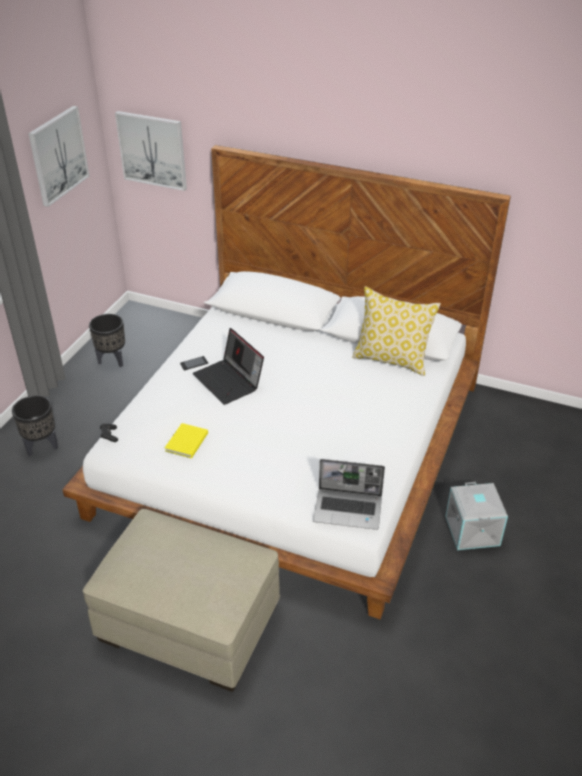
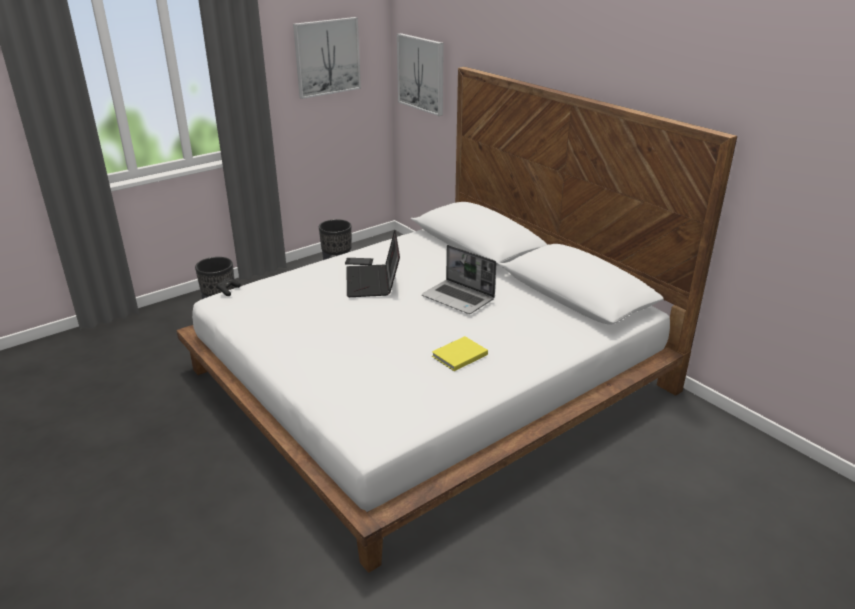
camera: 30 degrees right, 10 degrees down
(185, 442) = (281, 314): yellow book -> yellow book (458, 355)
(190, 622) = (191, 489): beige ottoman -> none
(348, 509) = (371, 421): laptop -> laptop (459, 298)
(392, 360) = (557, 311): pillow -> none
(473, 531) = (557, 531): grey storage box -> none

